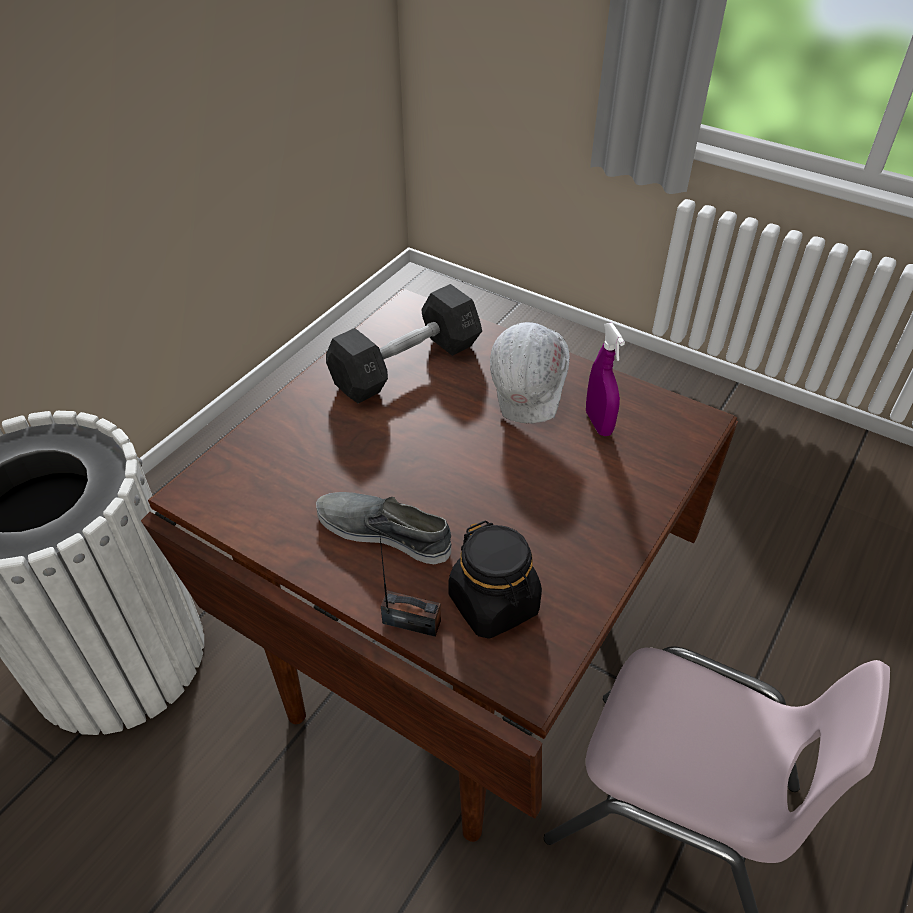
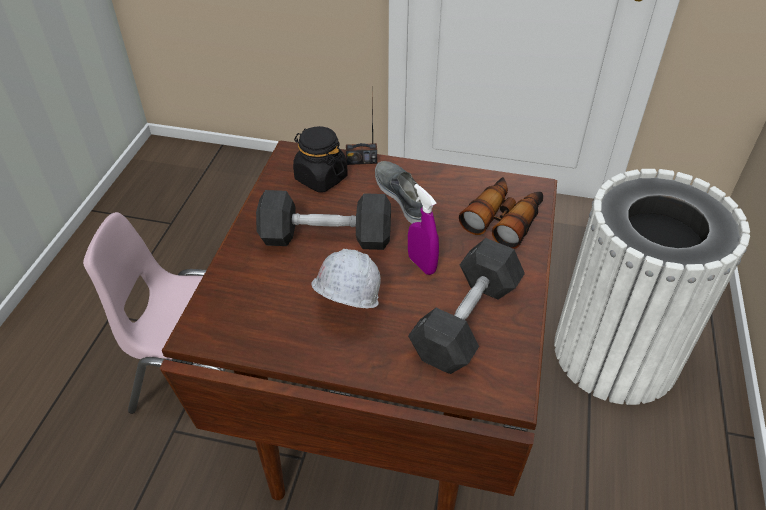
camera: 160 degrees right, 0 degrees up
(275, 459) = (503, 219): none -> binoculars
(384, 532) = (402, 196): grey shoe -> grey shoe turned 120 degrees counterclockwise
(520, 495) = (326, 237): none -> grey dumbbell
(598, 423) = (282, 308): purple spray bottle -> purple spray bottle (421, 264)

